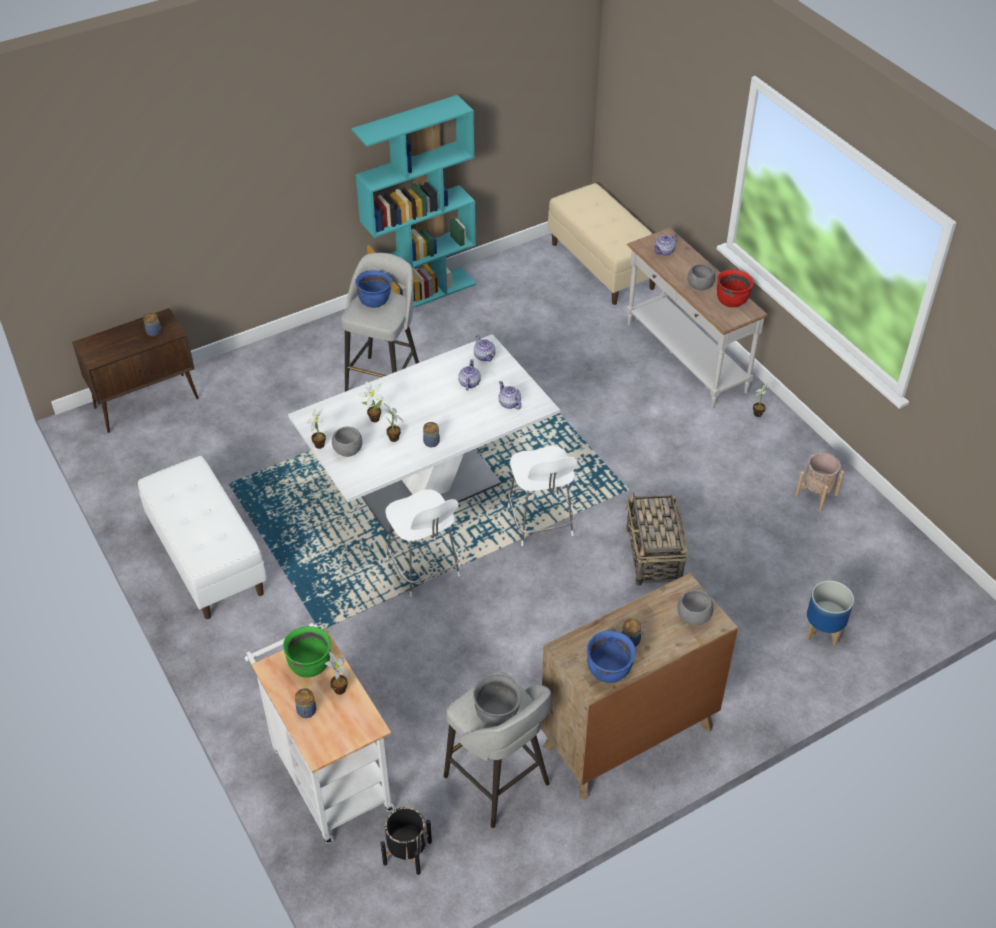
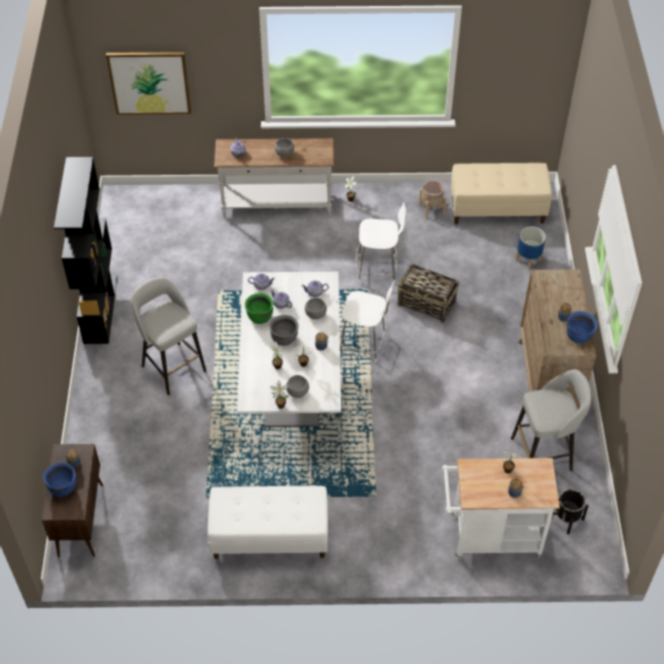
camera: 60 degrees left, 5 degrees up
(310, 665) = (480, 478): green cooking pot -> green cooking pot (259, 317)
(375, 301) = (159, 318): blue cooking pot -> blue cooking pot (63, 487)
(422, 293) = (100, 308): turquoise bookcase -> black bookcase
(424, 569) = (361, 420): white chair -> white chair (378, 269)
(497, 714) = (556, 408): grey cooking pot -> grey cooking pot (284, 338)
(603, 266) = (157, 201): beige bench -> beige bench (497, 209)
(645, 112) = (149, 82): none -> picture
(693, 617) = (562, 283): grey bowl -> grey bowl (315, 314)
(731, 301) = (309, 147): red cooking pot -> none

